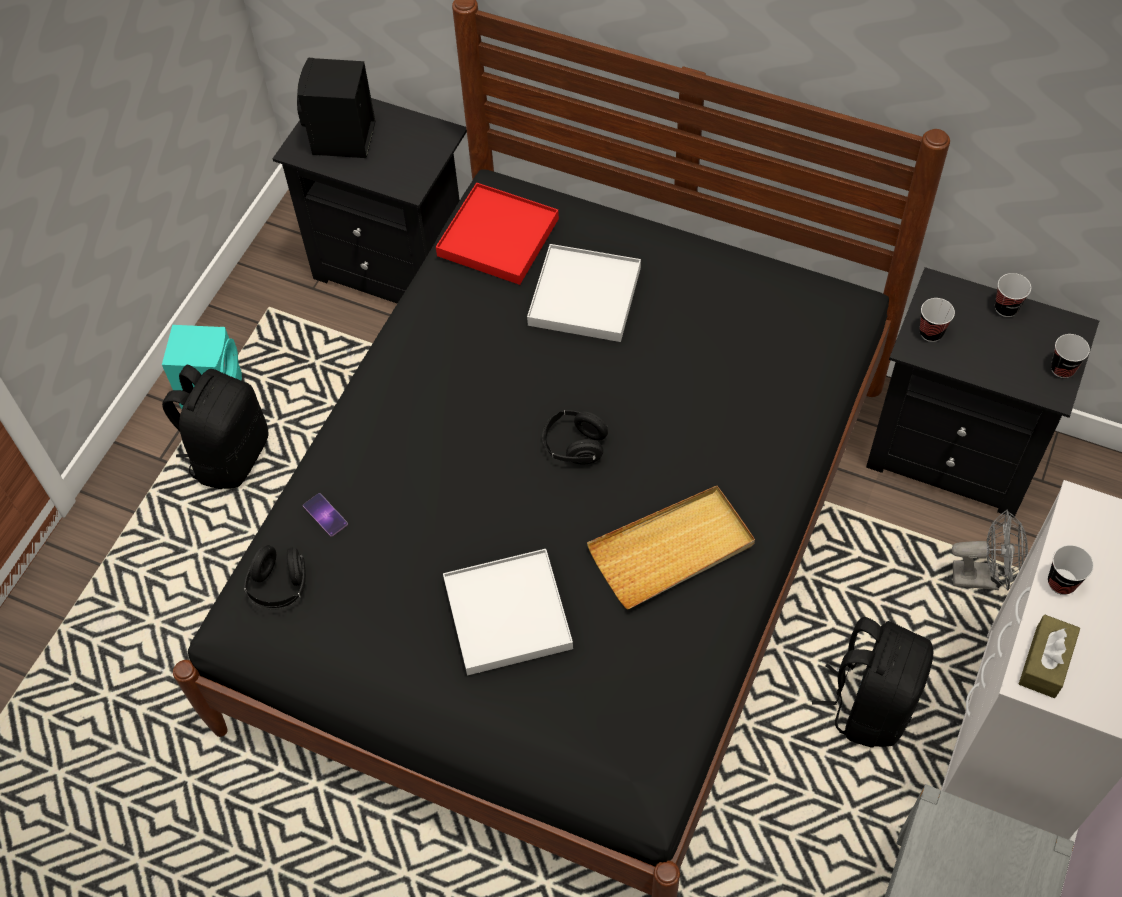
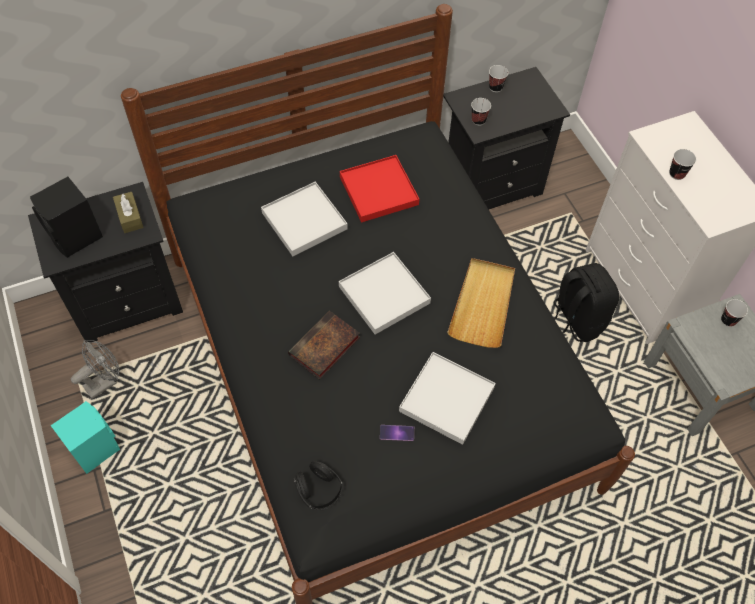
camera: 50 degrees left, 0 degrees up
(229, 455) = (144, 473): black backpack -> none
(325, 515) = (300, 434): phone -> phone (397, 433)
(446, 449) = (324, 348): none -> book
(498, 237) = (225, 225): red tray -> red tray (379, 191)
(574, 446) = (384, 295): black headphones -> white tray
(983, 577) = (558, 228): grey fan -> grey fan (105, 382)
(1045, 662) = (709, 211): brown tissue box -> brown tissue box (130, 217)
(1062, 369) = (546, 97): cup -> cup (728, 320)

